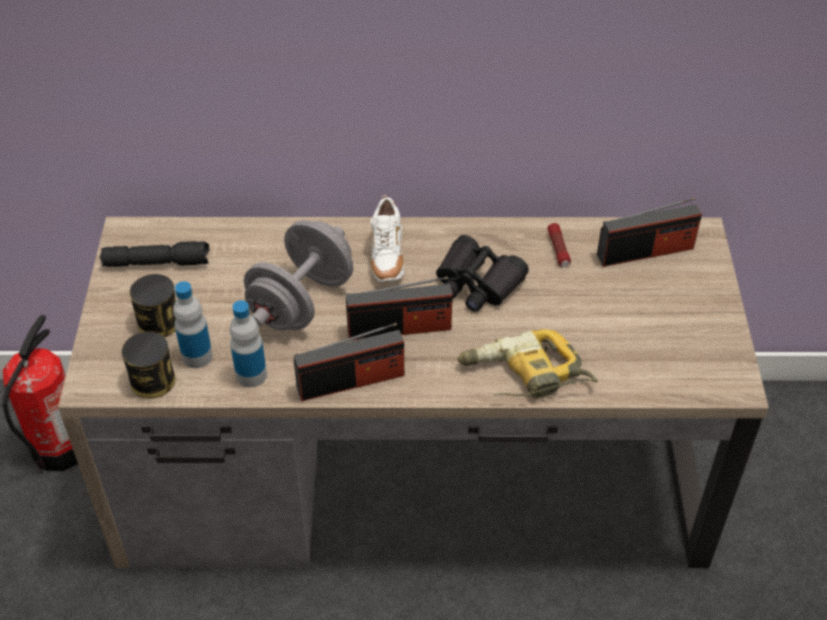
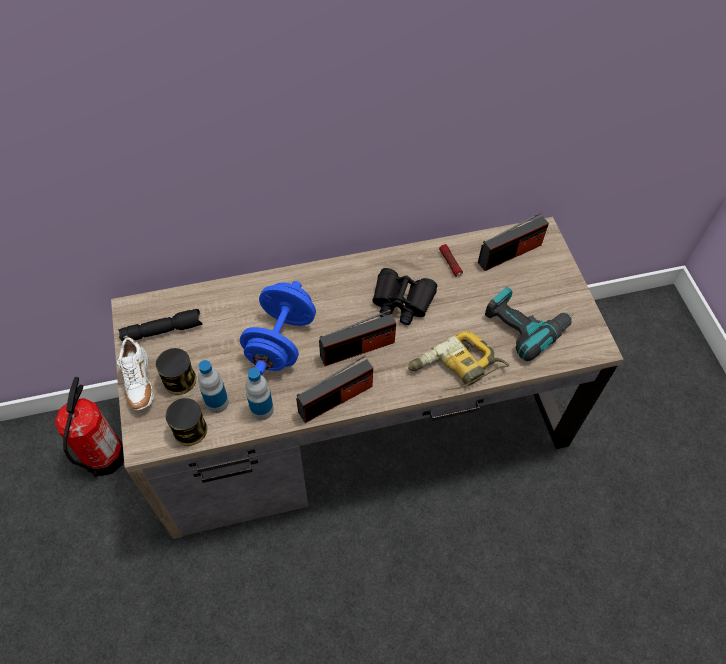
camera: 15 degrees left, 10 degrees up
(301, 301) = (280, 341): grey dumbbell -> blue dumbbell
(387, 259) = (332, 294): white shoe -> white shoe (139, 383)
(638, 341) = (524, 325): none -> power drill

